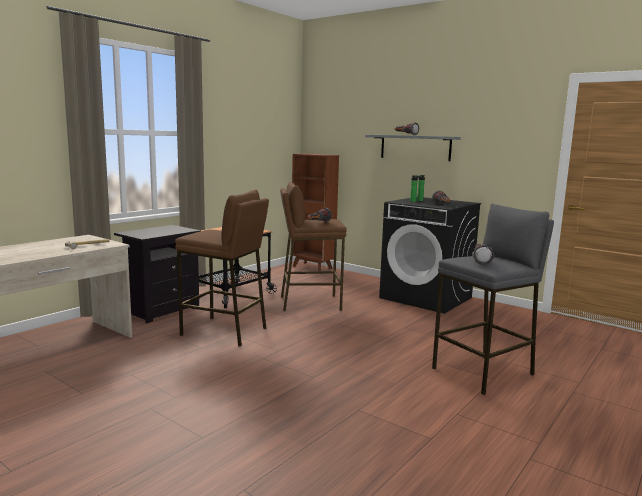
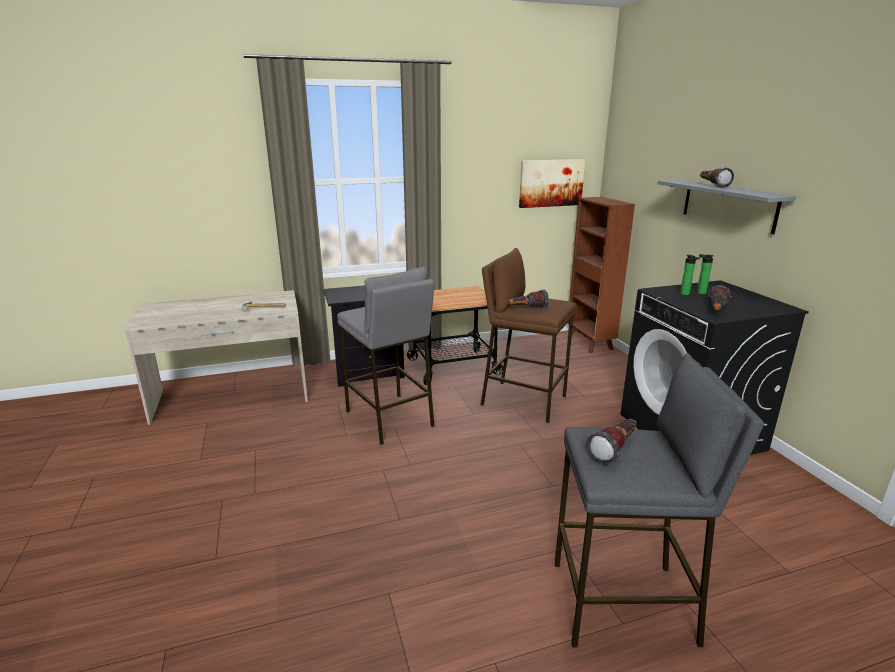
camera: 35 degrees right, 10 degrees up
(224, 331) = (389, 418): brown stool -> grey stool
(271, 142) = (551, 183): none -> picture

